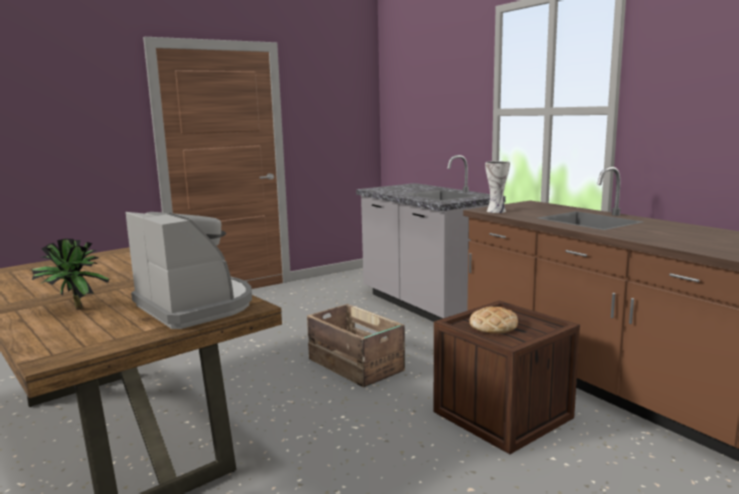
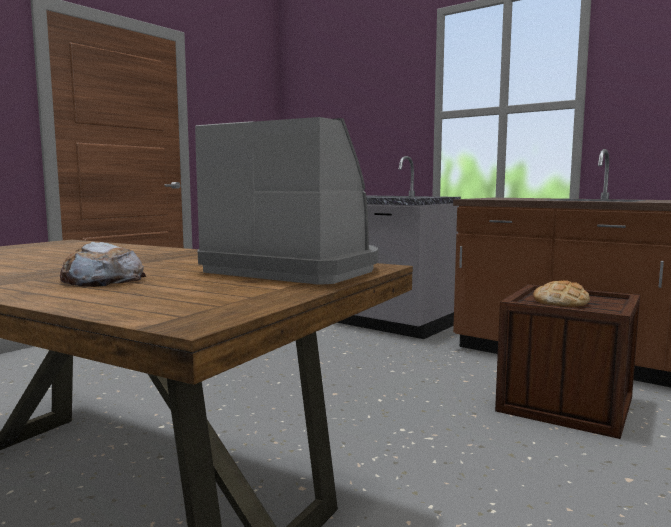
camera: 20 degrees left, 5 degrees down
(73, 309) = (102, 280): potted plant -> bread
(356, 366) = (359, 379): crate -> none
(496, 211) = (489, 199): vase -> none

